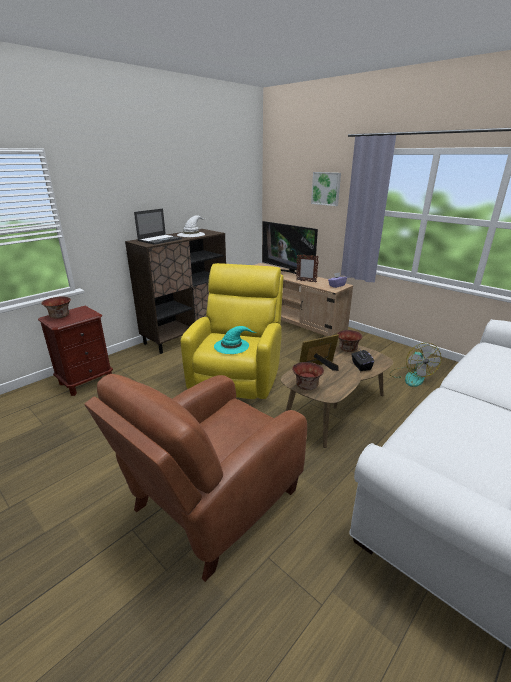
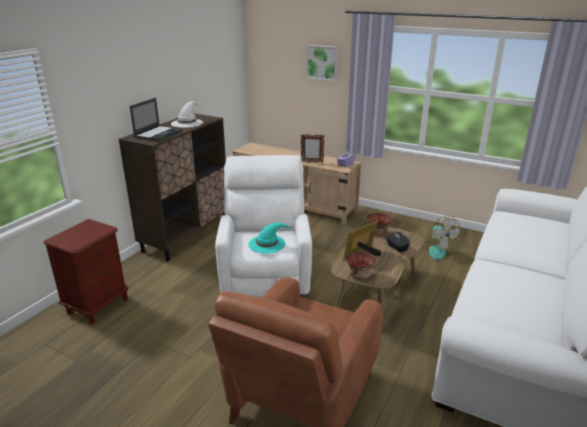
camera: 15 degrees left, 0 degrees up
(60, 316) = (70, 236): bowl -> none
(238, 375) = (266, 273): yellow armchair -> white armchair
(288, 273) = (288, 154): television -> none

